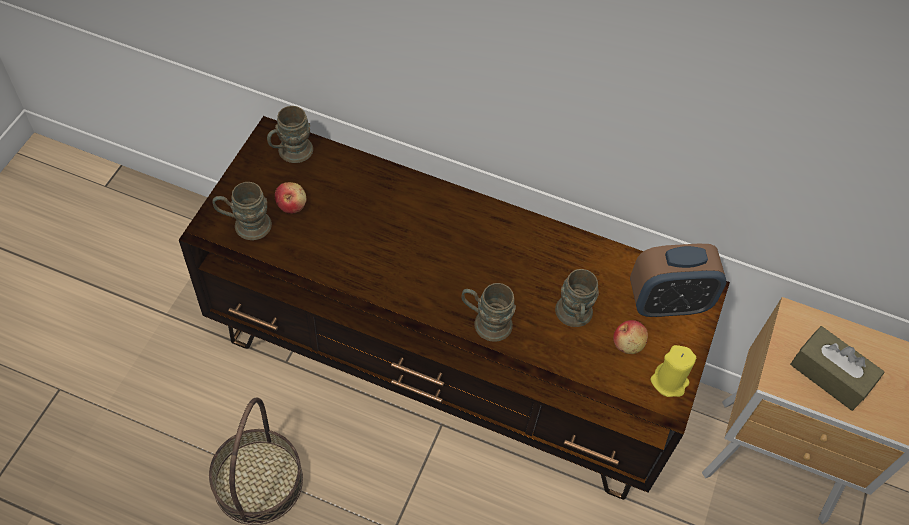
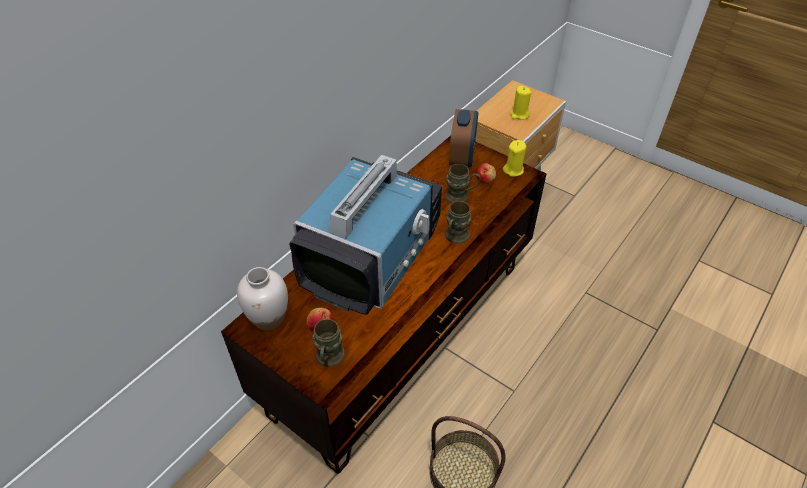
camera: 70 degrees left, 10 degrees down
(290, 153) = (269, 318): brown mug -> white vase
(420, 232) = (373, 256): none -> television
(830, 375) = (519, 114): brown tissue box -> yellow candle

